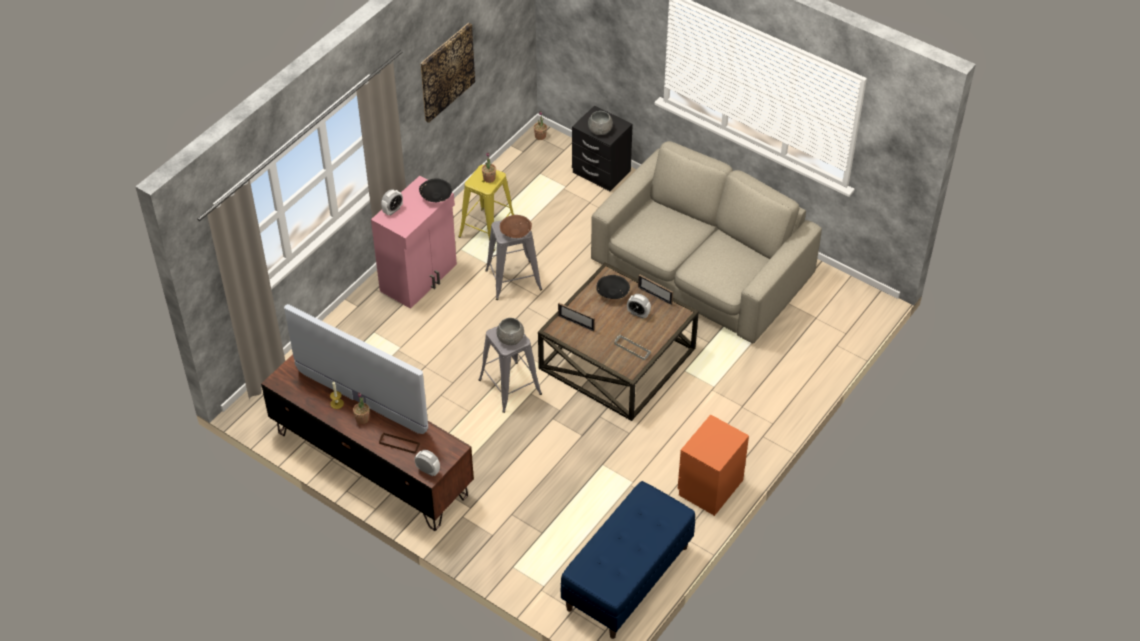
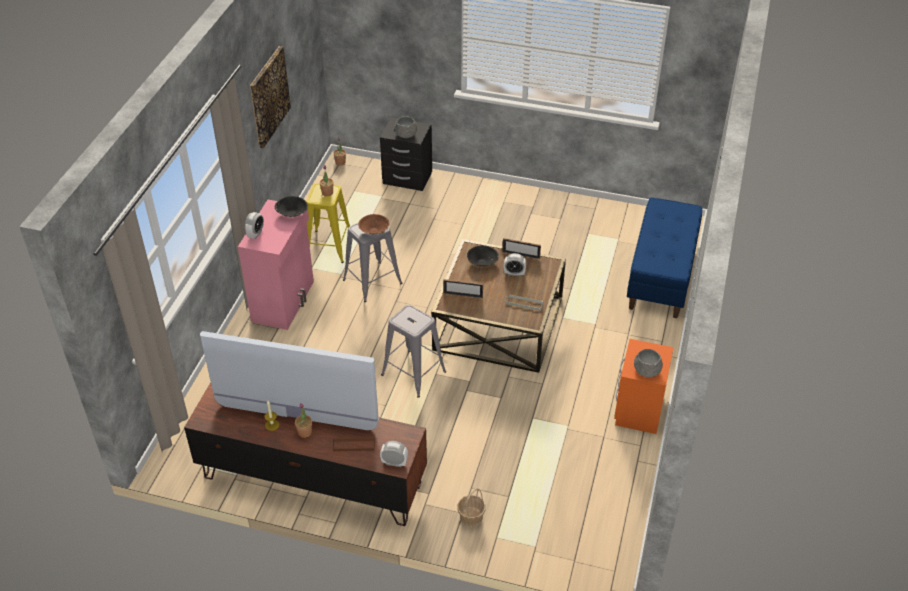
camera: 20 degrees left, 5 degrees down
(498, 541) = (471, 517): none -> basket
(510, 338) = (414, 320): grey bowl -> grey bowl (647, 370)
(627, 578) = (609, 514): blue bench -> blue bench (661, 277)
(701, 269) = (533, 233): beige sofa -> none

